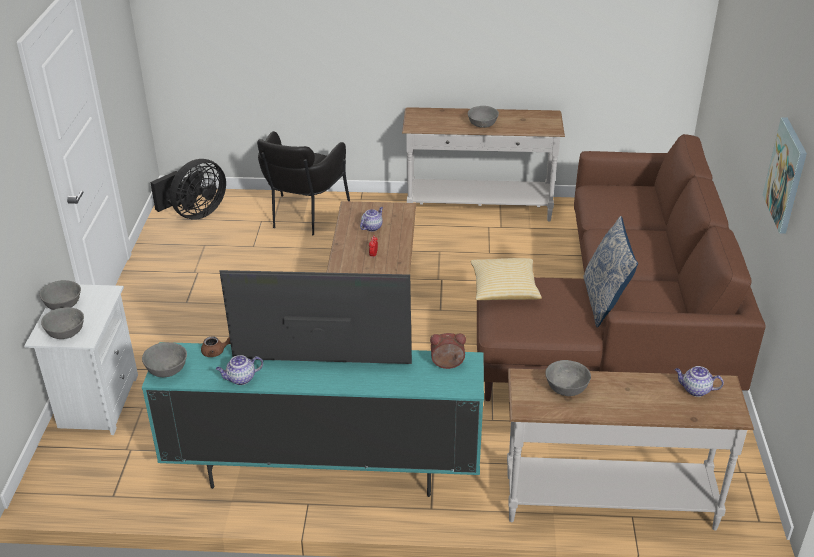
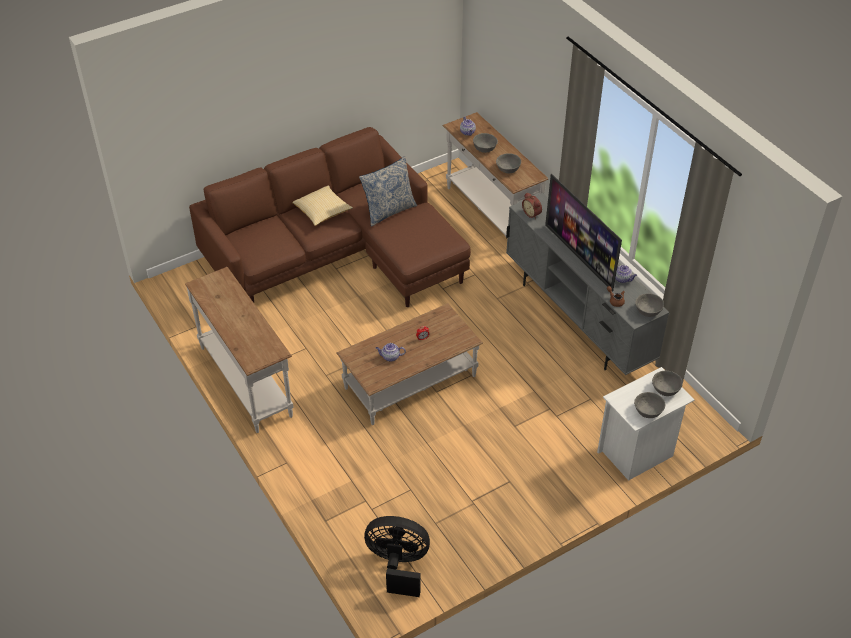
camera: 125 degrees left, 10 degrees up
(303, 218) = (345, 483): black armchair -> none
(321, 470) = (577, 320): turquoise tv stand -> grey tv stand
(482, 124) = (244, 314): grey bowl -> grey bowl (484, 148)
(504, 289) = (414, 254): pillow -> pillow (322, 212)
(786, 175) = (344, 74): picture -> none

